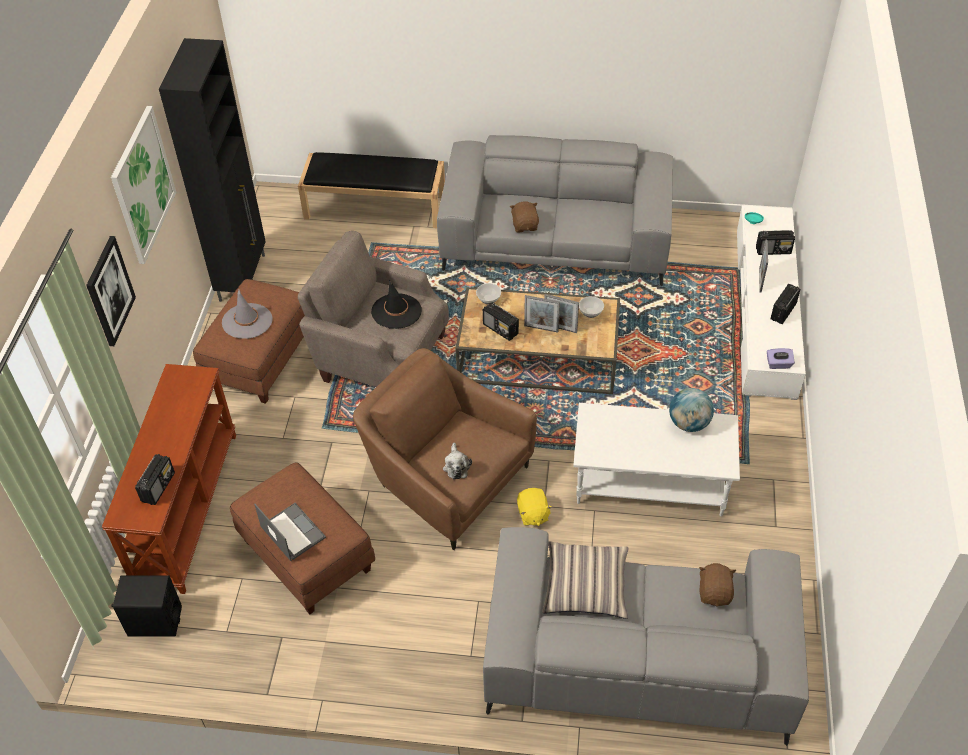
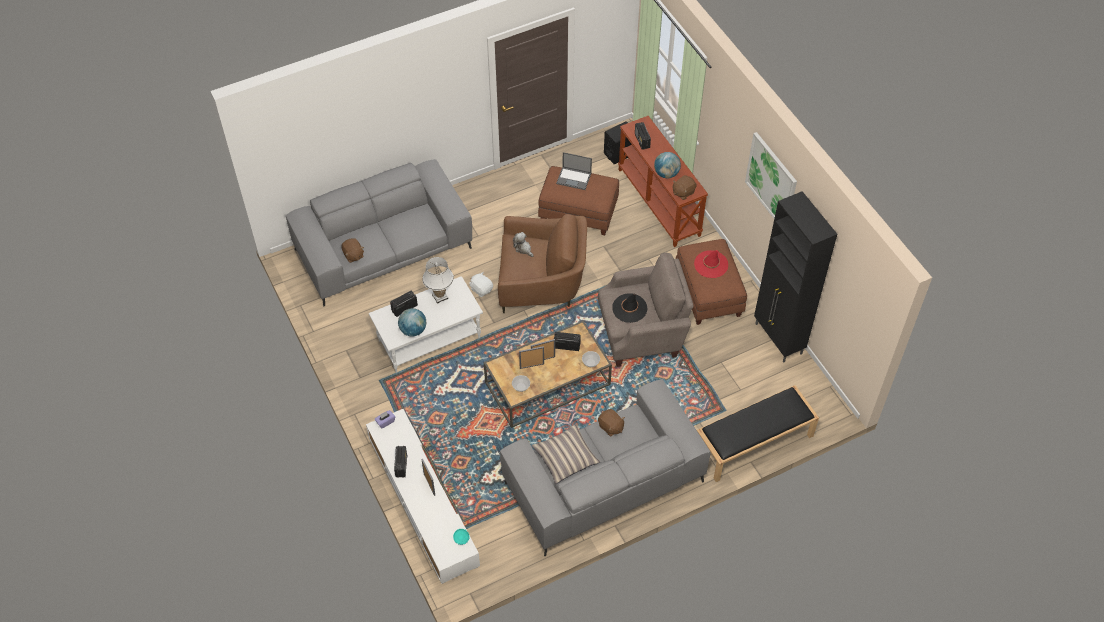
camera: 145 degrees right, 5 degrees up
(109, 291) = (727, 139): picture -> none
(184, 418) = (666, 174): none -> globe
(193, 381) = (683, 192): none -> brown plush toy
(247, 321) = (711, 264): grey hat -> red hat
(532, 514) = (481, 289): yellow plush toy -> white plush toy
(585, 586) = (417, 227): pillow -> pillow (566, 457)
(623, 450) = (440, 296): none -> white table lamp
(773, 250) = (433, 518): radio -> radio (404, 308)

